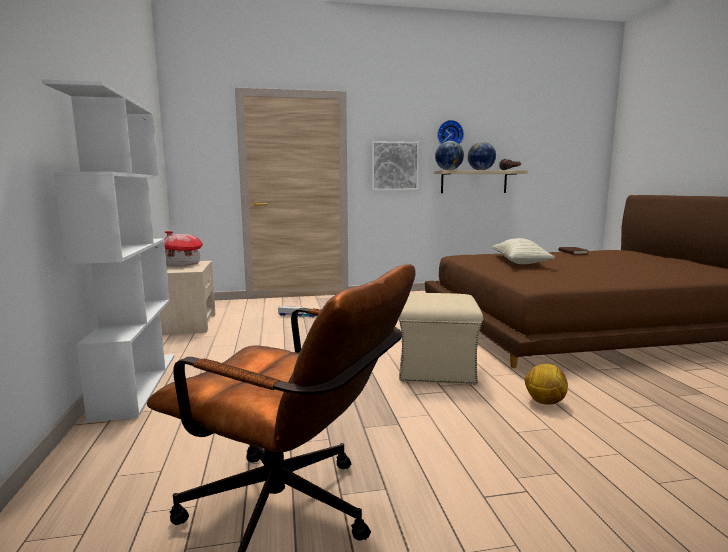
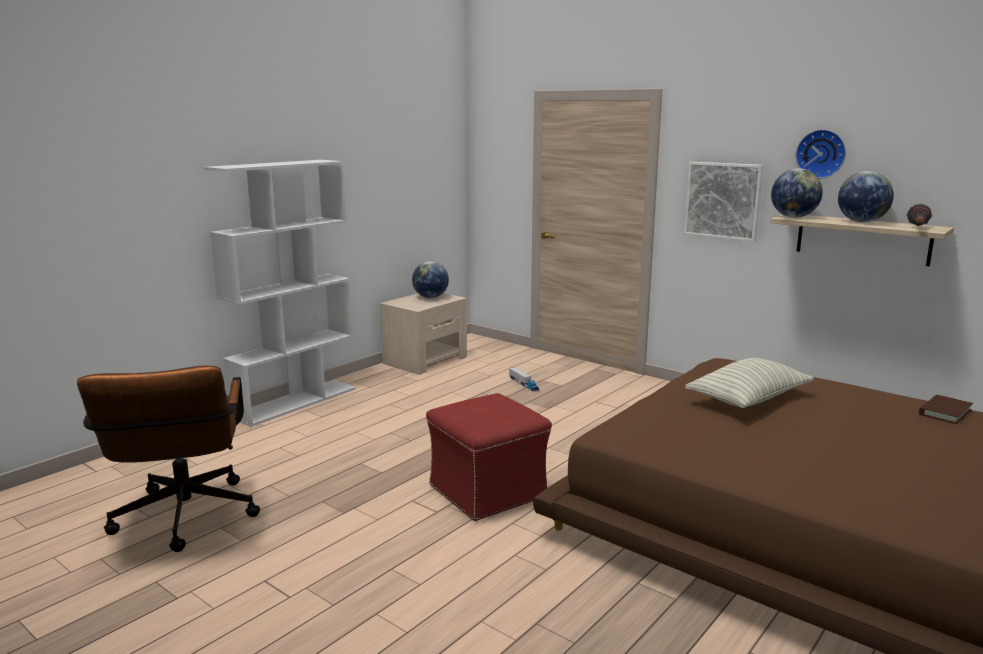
camera: 50 degrees right, 5 degrees up
(182, 264) = (430, 297): toy house -> globe
(437, 369) = (488, 491): beige ottoman -> red ottoman
(544, 402) = (479, 568): football -> none

